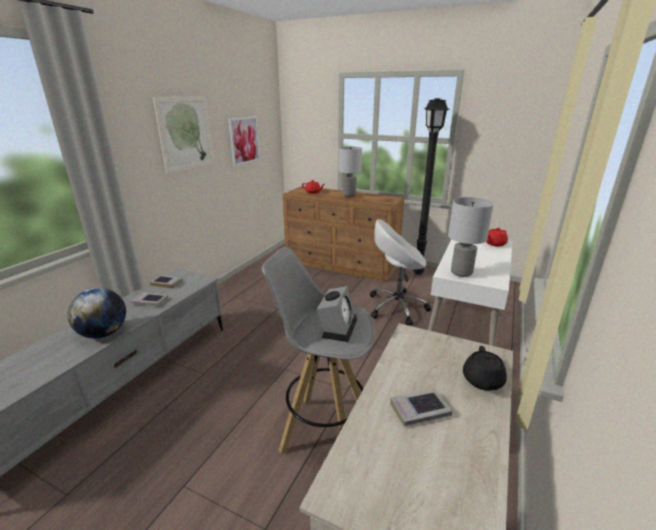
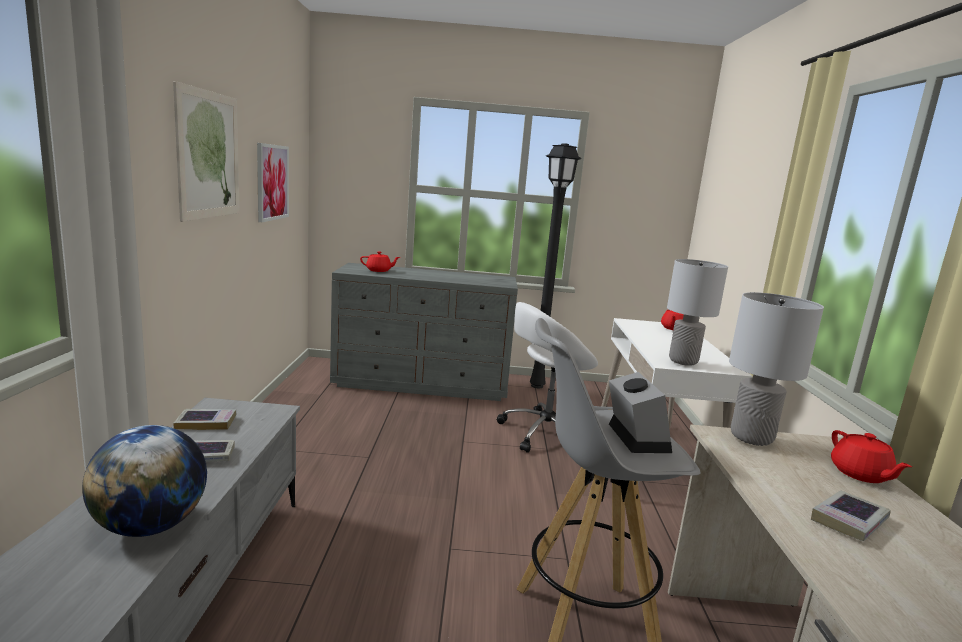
camera: 25 degrees left, 10 degrees down
(342, 264) = (423, 383): brown dresser -> grey dresser
(349, 196) = (440, 275): grey table lamp -> grey table lamp (751, 440)
(482, 381) = (860, 474): black teapot -> red teapot

